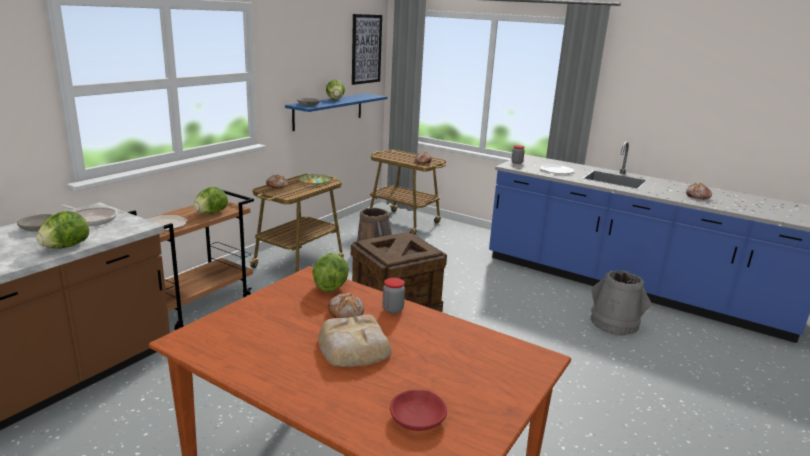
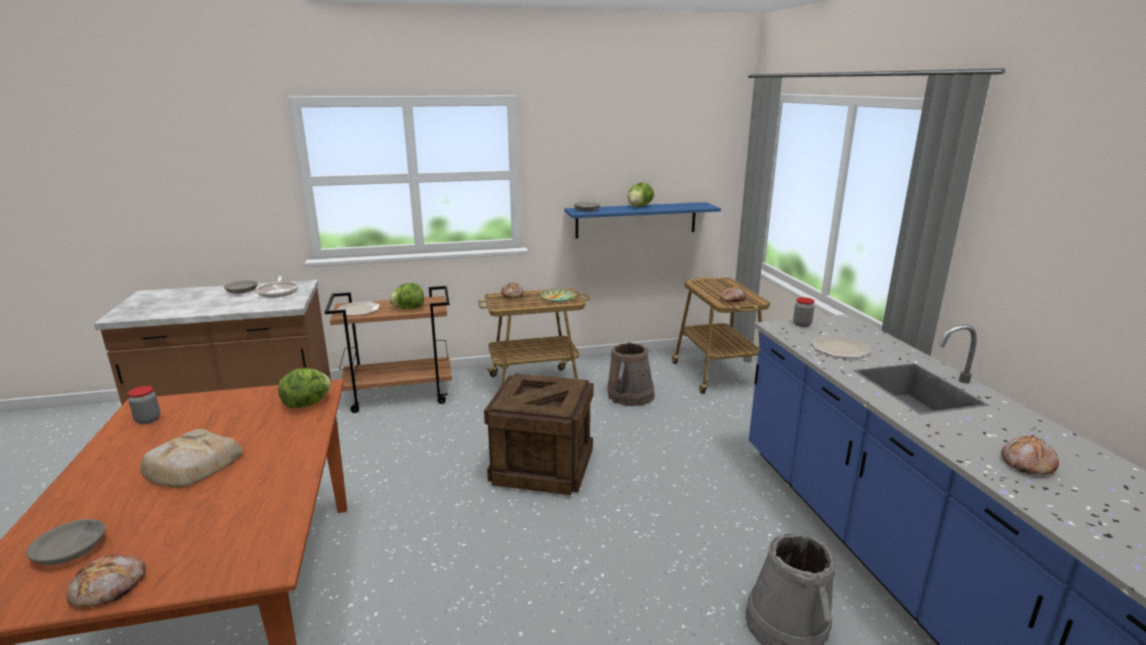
camera: 45 degrees right, 0 degrees up
(65, 247) = (218, 309): lettuce -> none
(346, 312) = (261, 432): bread -> bread (110, 588)
(366, 49) = (709, 146): picture -> none
(393, 309) = (294, 446): jar -> jar (148, 420)
(417, 417) = (72, 550): red bowl -> grey bowl

